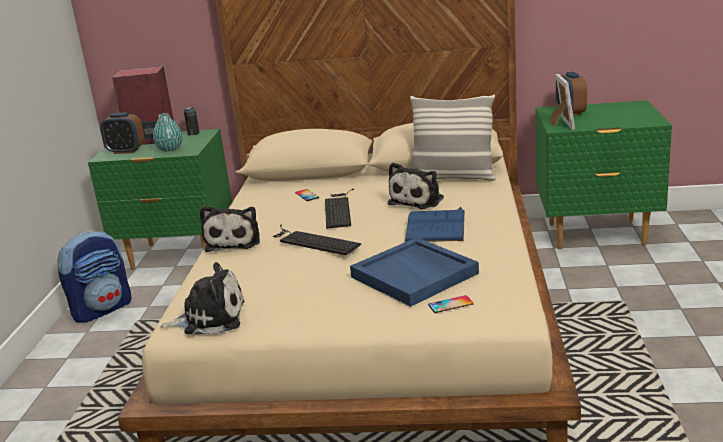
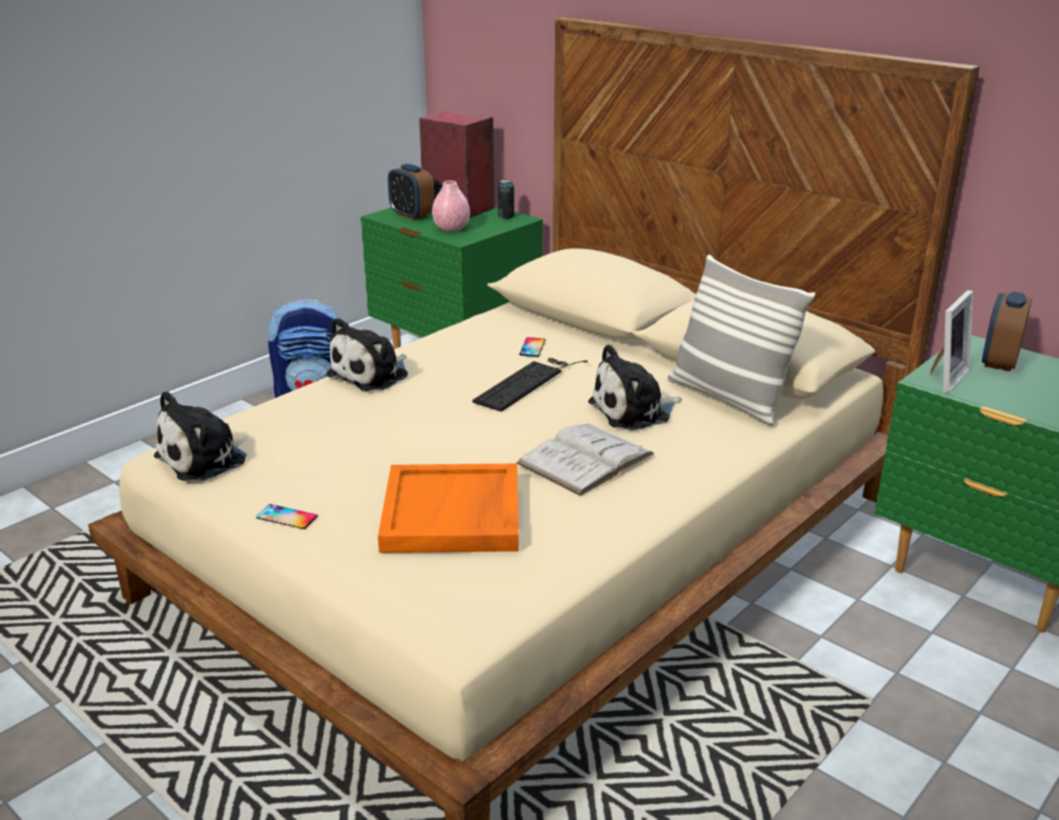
camera: 35 degrees right, 5 degrees up
(170, 149) = (451, 228): turquoise vase -> pink vase
(210, 318) = (207, 458): plush toy -> plush toy turned 105 degrees clockwise
(312, 241) = (430, 412): keyboard -> none
(415, 275) = (453, 514): blue tray -> orange tray
(435, 226) = (585, 458): blue book -> white book
(450, 304) = (419, 575): phone -> phone (287, 517)

